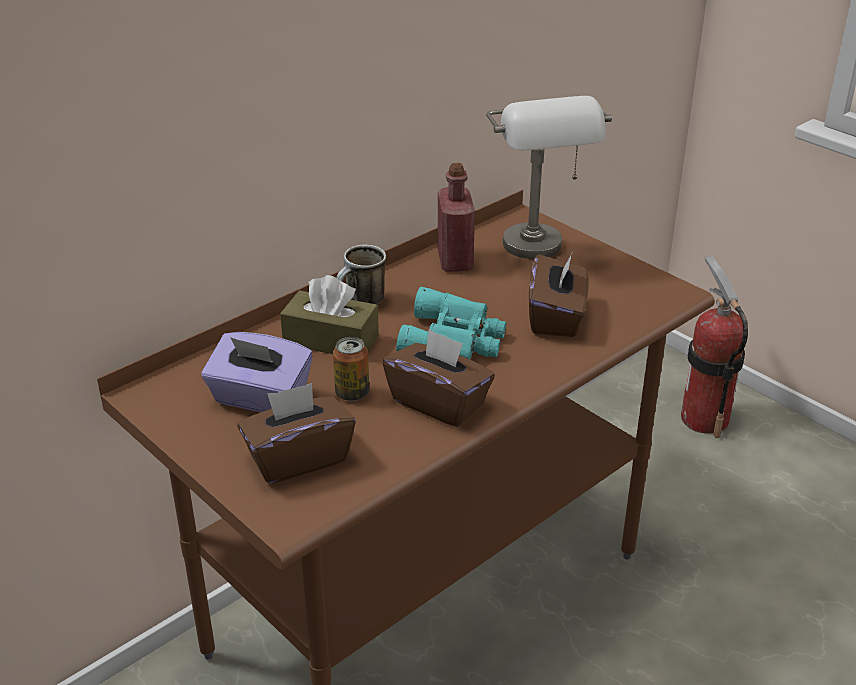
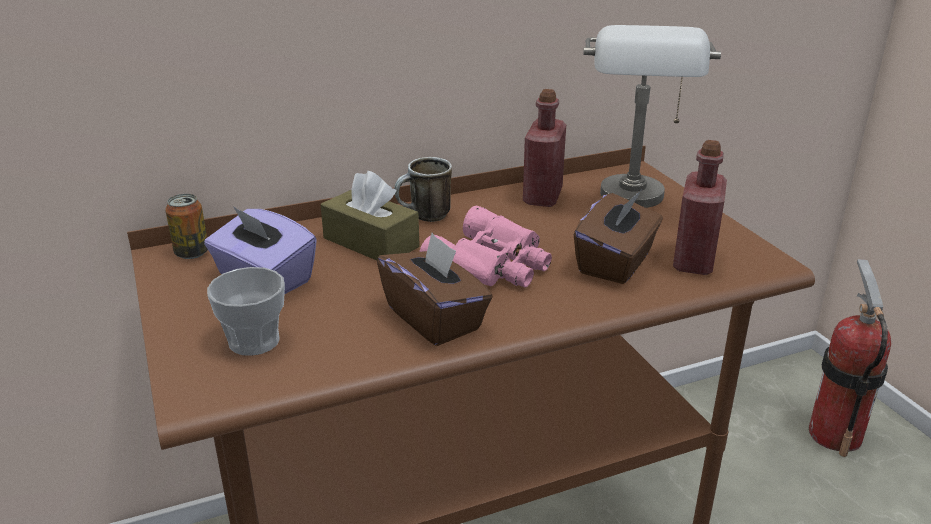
camera: 20 degrees right, 5 degrees down
(298, 458) = (254, 341): brown tissue box -> cup
(352, 393) = (354, 292): can -> can (191, 253)
(455, 340) = (493, 265): turquoise binoculars -> pink binoculars
(617, 303) = (693, 261): none -> red bottle

